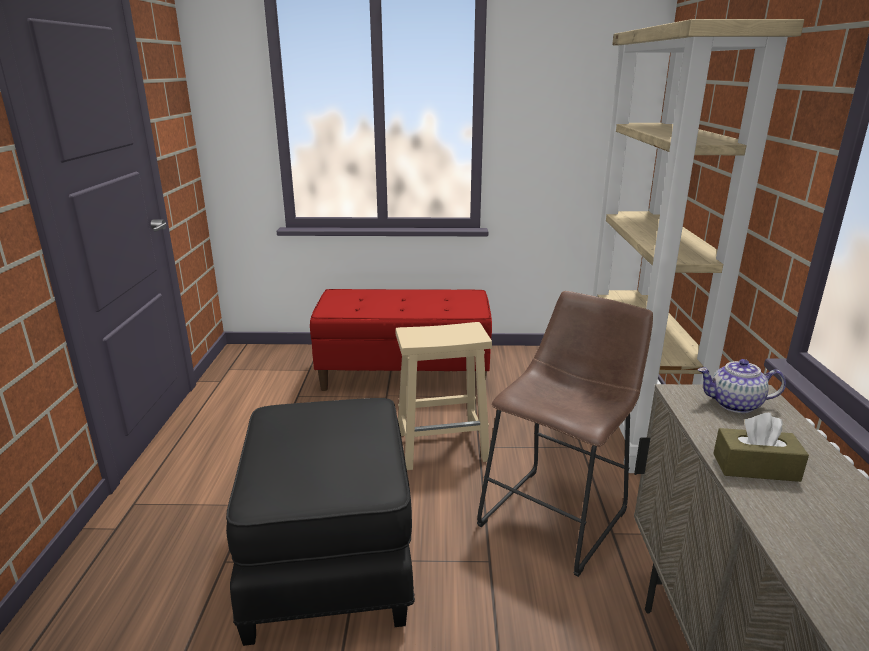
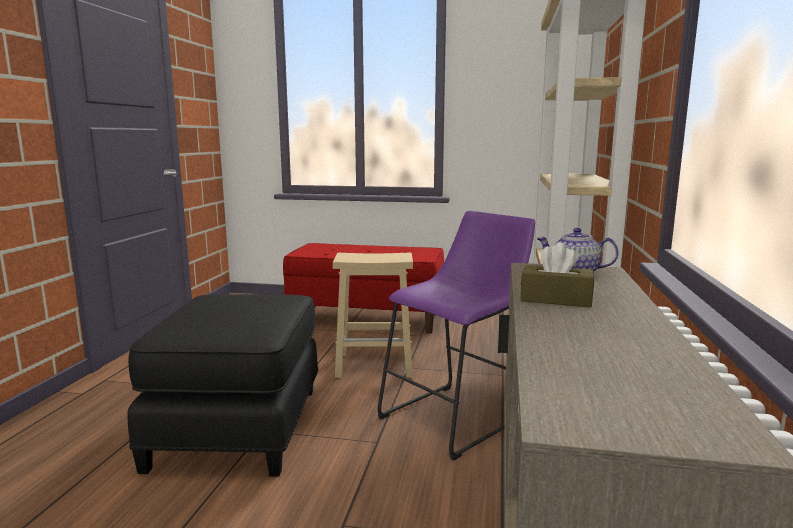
camera: 10 degrees right, 10 degrees down
(558, 513) = (457, 416): brown stool -> purple stool

